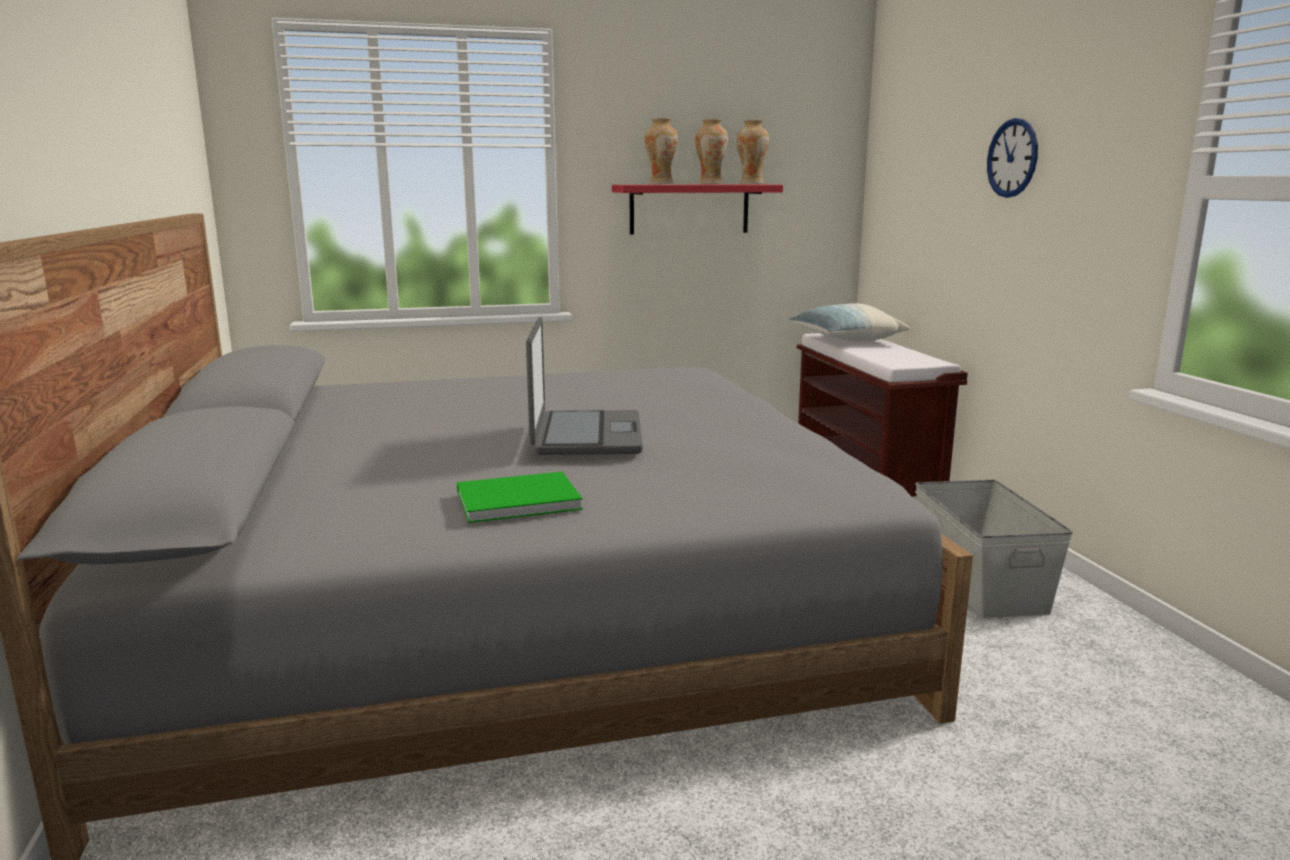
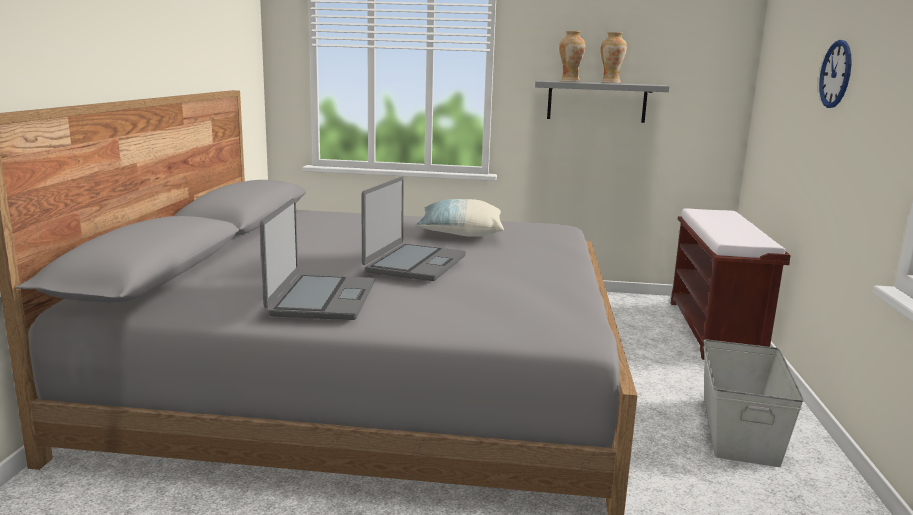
camera: 20 degrees right, 0 degrees up
(514, 500) = (321, 299): green book -> laptop
(689, 209) = (596, 101): red shelf -> grey shelf
(751, 184) = (646, 84): vase -> none
(846, 340) = (711, 217): pillow -> pillow (460, 233)

